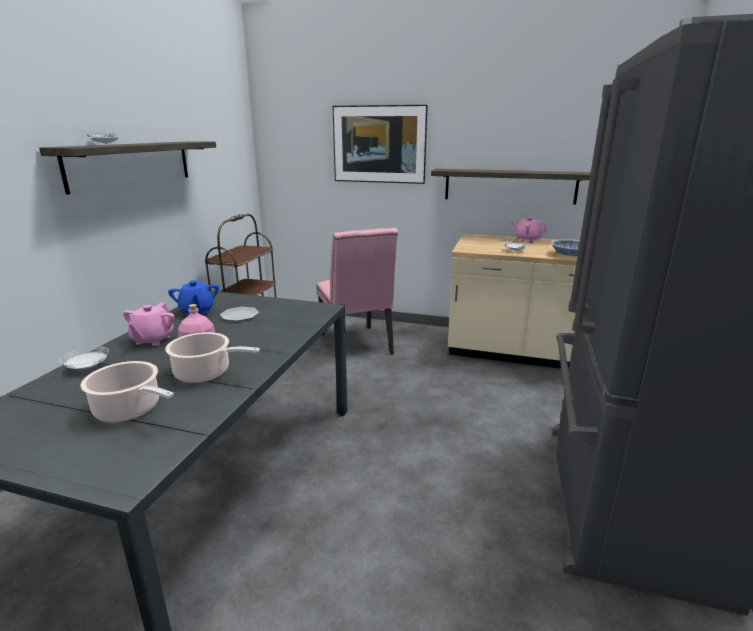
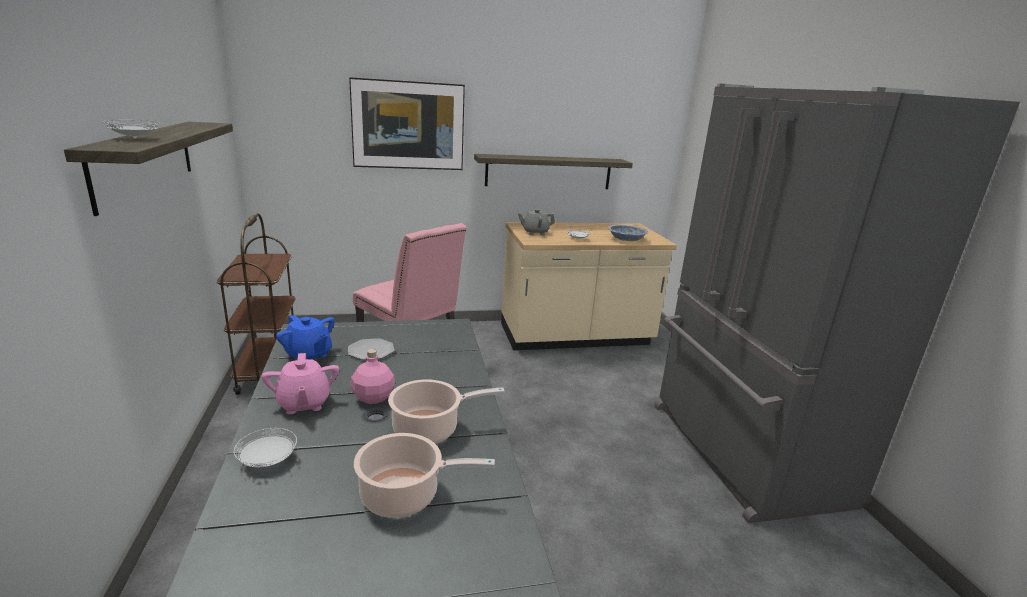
camera: 30 degrees left, 0 degrees up
(478, 243) = (535, 232): none -> grey teapot
(527, 239) = (571, 225): pink teapot -> none

